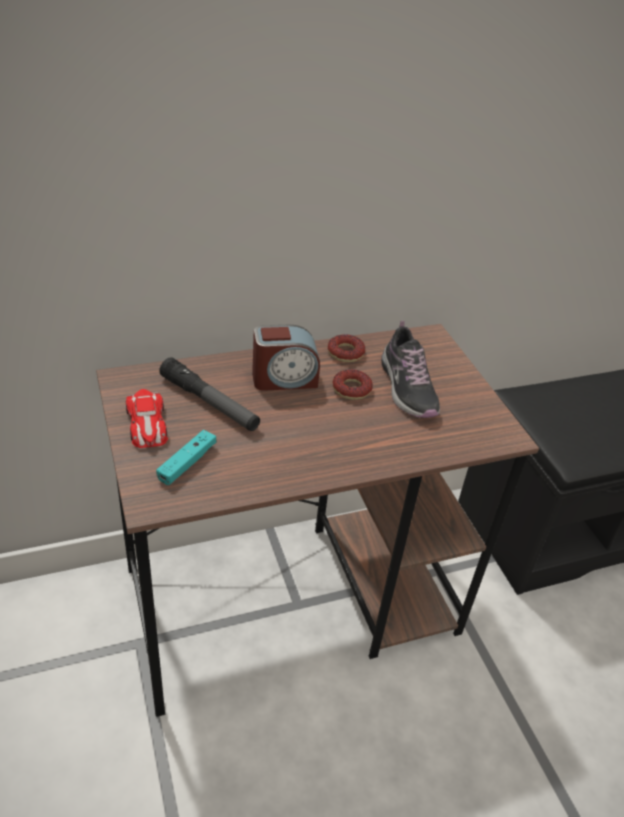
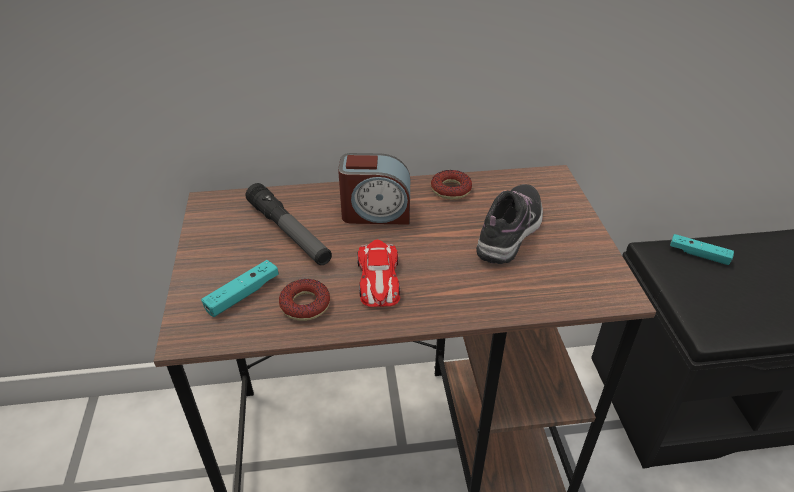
camera: 15 degrees right, 0 degrees up
(147, 423) = (217, 249): toy car -> toy car (378, 278)
(351, 389) = (446, 228): donut -> donut (305, 304)
(407, 388) = (510, 231): shoe -> shoe turned 150 degrees counterclockwise
(553, 397) = (698, 254): none -> turquoise game controller

